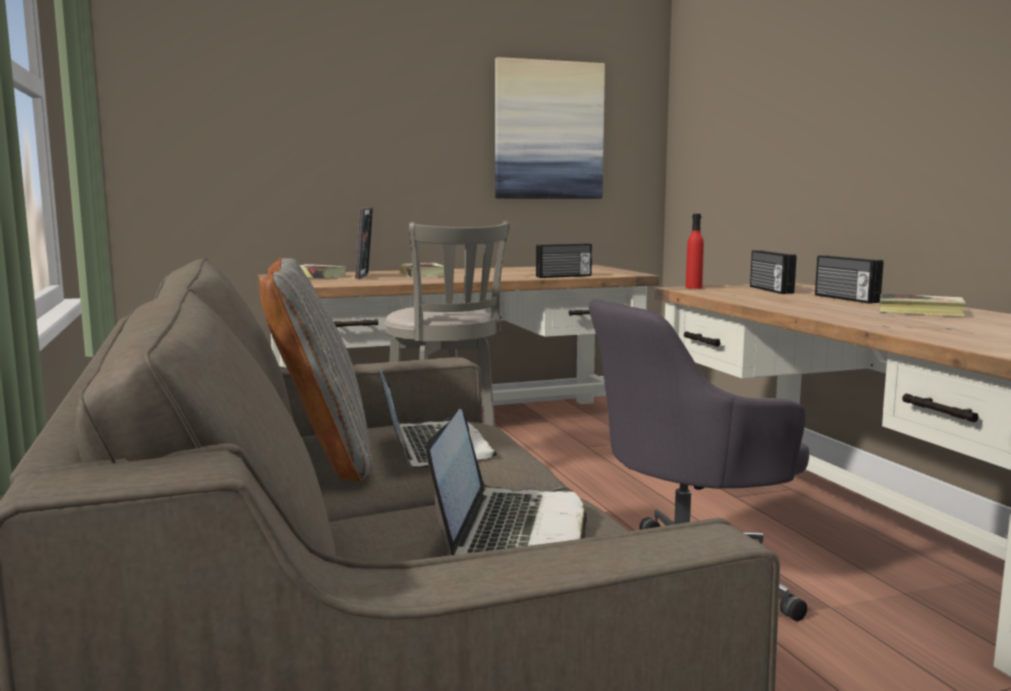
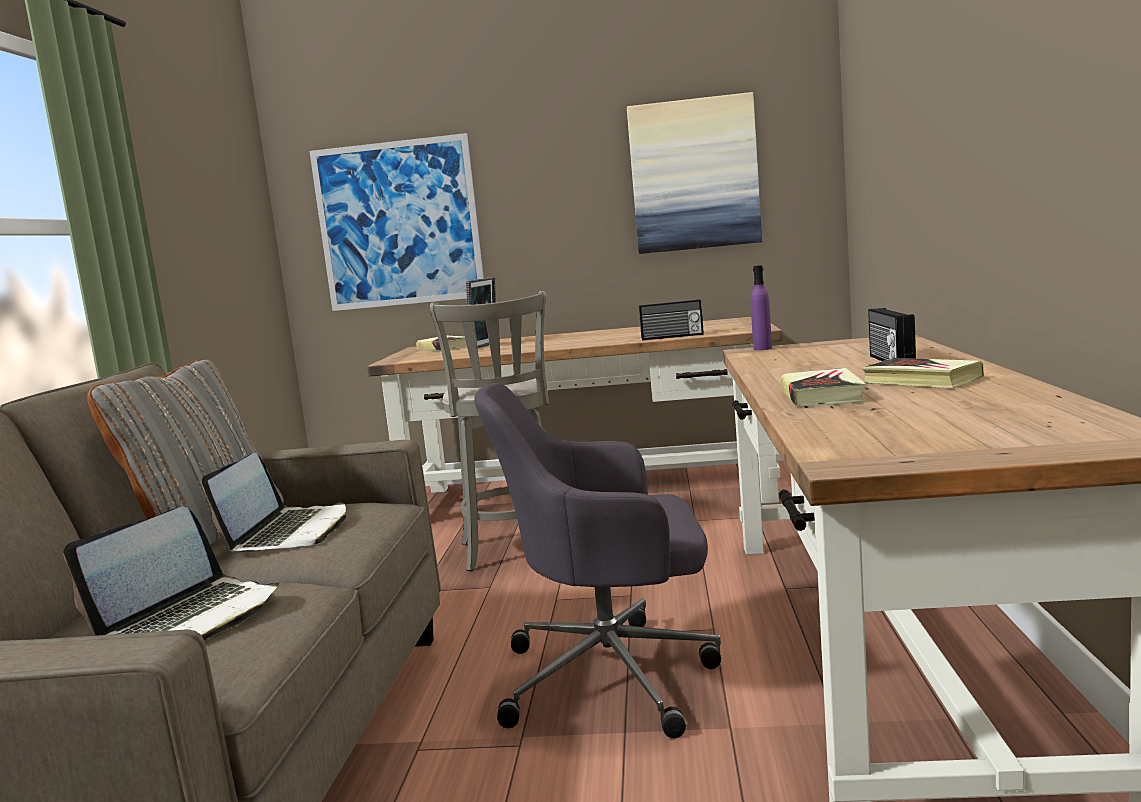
camera: 25 degrees right, 0 degrees up
(254, 142) = (398, 224): none -> picture
(423, 274) = (544, 340): book -> book (821, 396)
(693, 287) = (762, 348): red bottle -> purple bottle
(769, 290) = (840, 349): radio -> none

